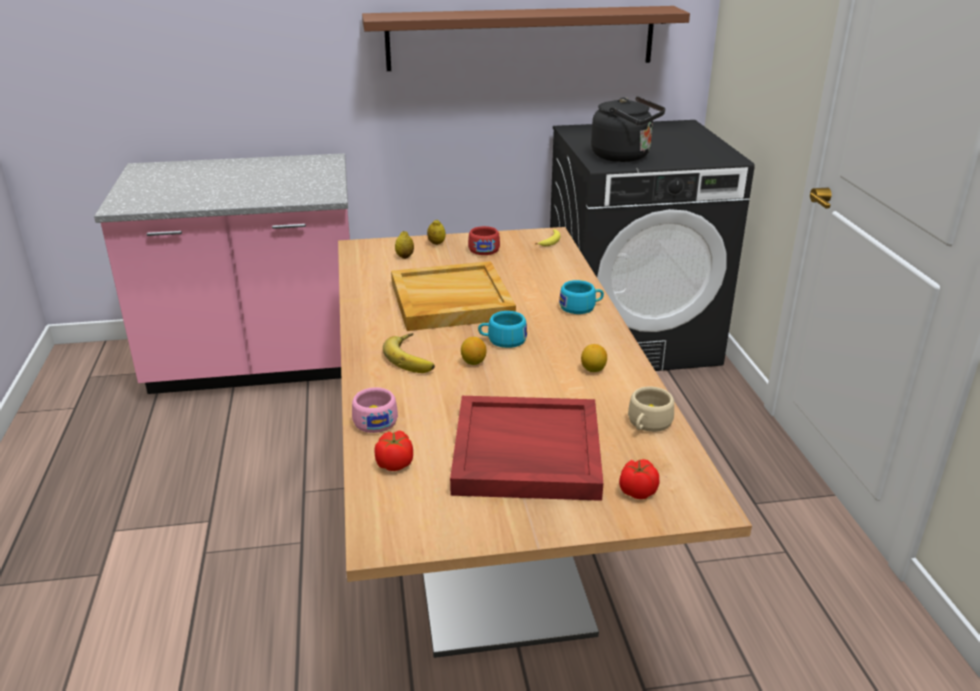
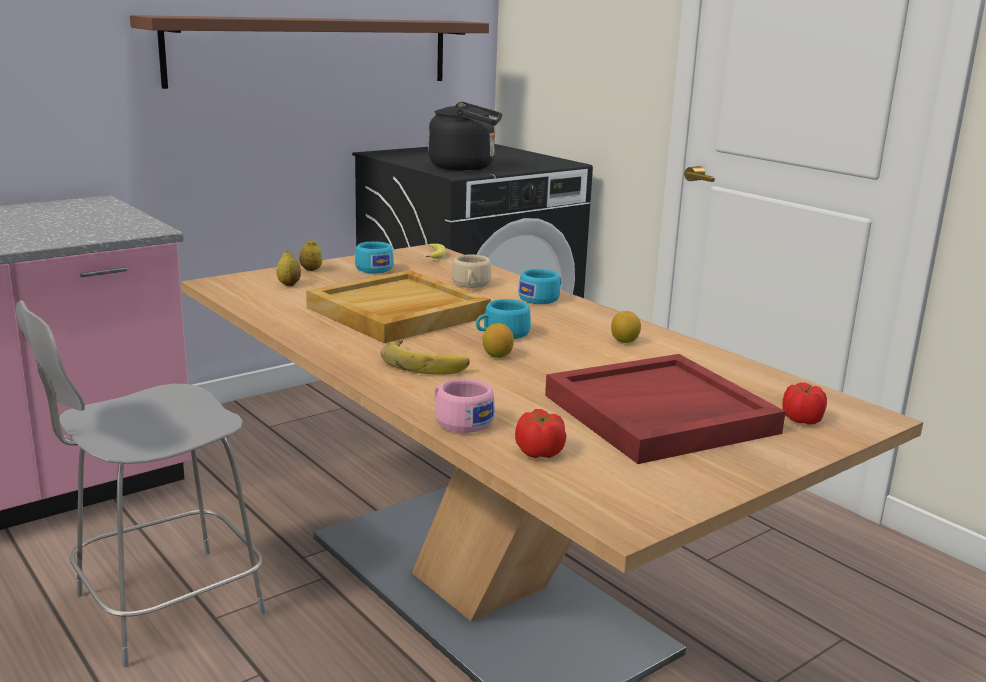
camera: 30 degrees left, 10 degrees down
(280, 473) = (162, 607): none -> grey chair
(484, 249) = (372, 268): red cup -> turquoise cup
(647, 424) = (734, 371): beige cup -> beige cup (470, 285)

